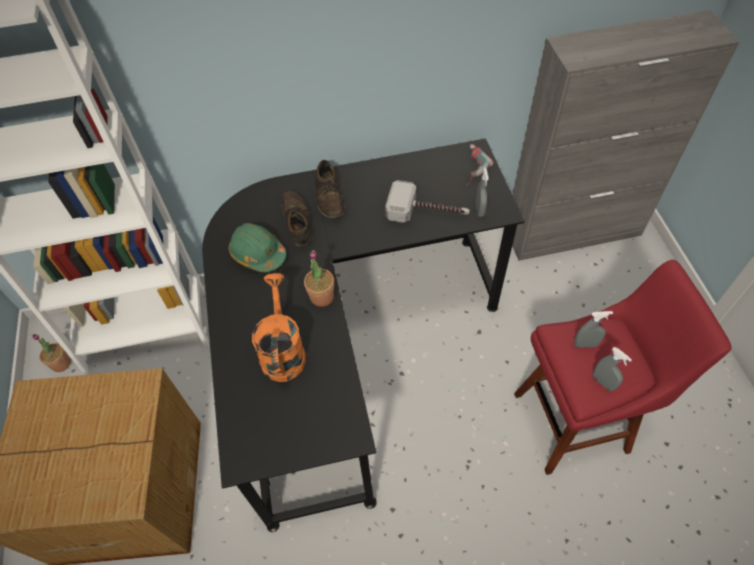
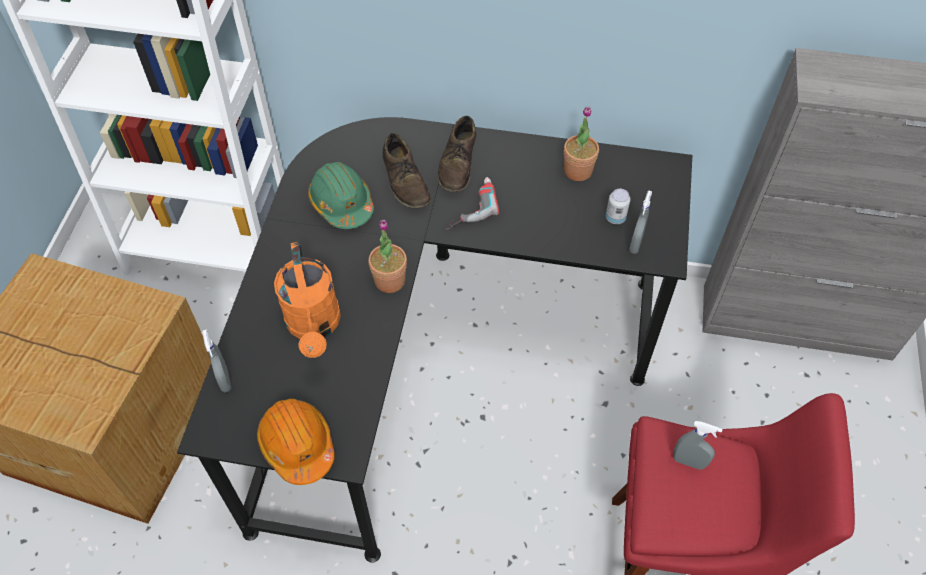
camera: 20 degrees right, 0 degrees up
(61, 364) = (105, 256): potted plant -> potted plant (578, 171)
(282, 350) = (314, 326): orange watering can -> orange watering can turned 150 degrees clockwise
(297, 221) = (405, 180): brown shoe -> brown shoe turned 150 degrees clockwise
(313, 443) = (297, 445): none -> orange hard hat
(428, 212) = (568, 223): hammer -> none
(457, 197) = (615, 218): none -> can
(469, 167) = (651, 184): power drill -> power drill (469, 206)
(603, 382) = (686, 517): grey spray bottle -> grey spray bottle (224, 380)

